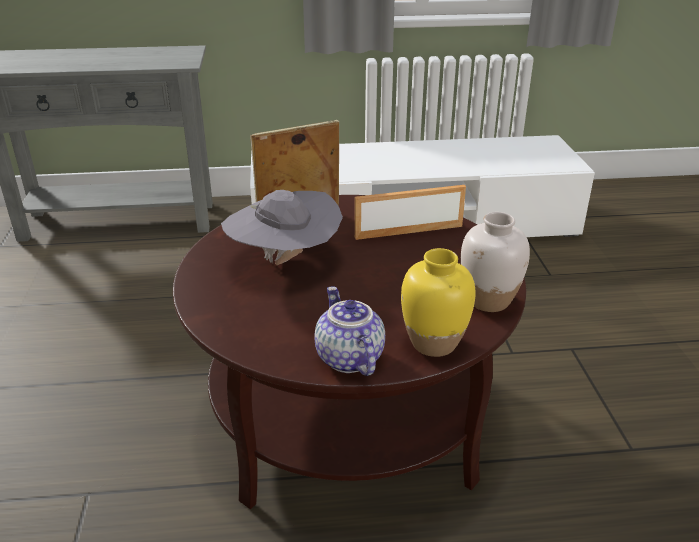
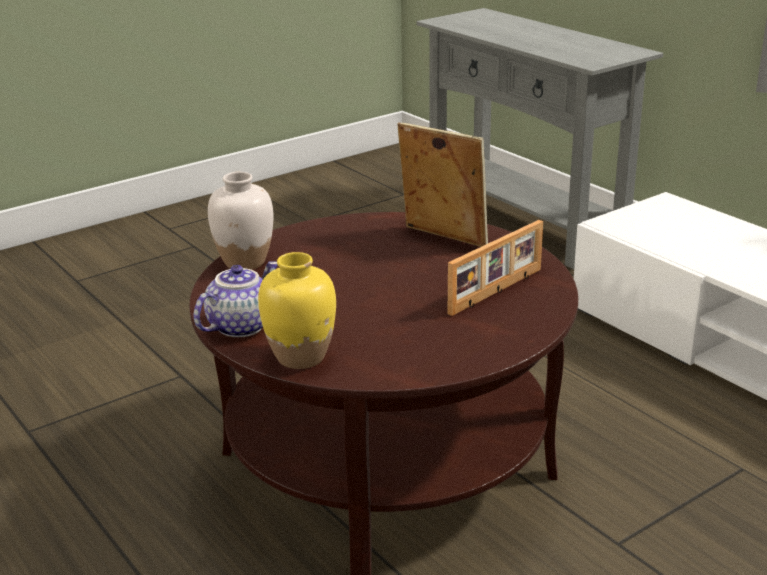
camera: 60 degrees right, 5 degrees down
(285, 262) = (361, 256): grey hat -> none
(408, 231) = (497, 291): picture frame -> picture frame turned 90 degrees clockwise
(489, 301) = (407, 367): white vase -> white vase (244, 262)

